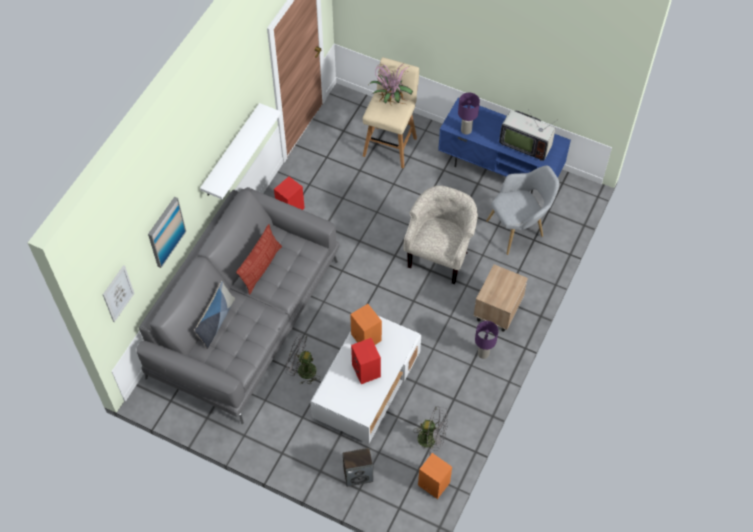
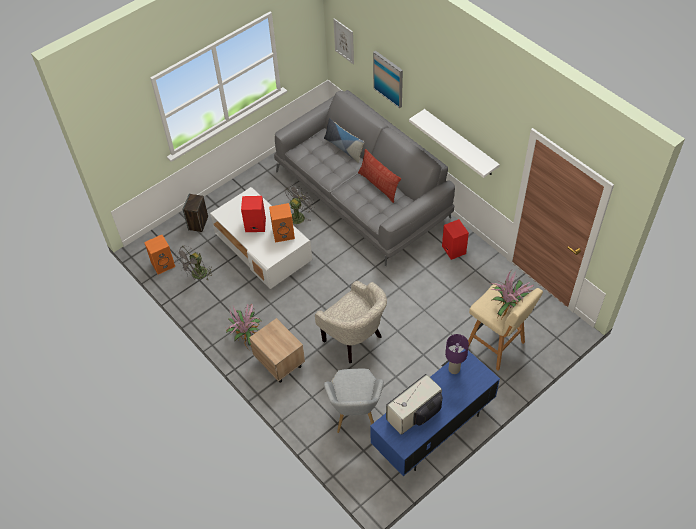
camera: 115 degrees right, 5 degrees down
(483, 353) = (247, 336): purple table lamp -> potted plant

